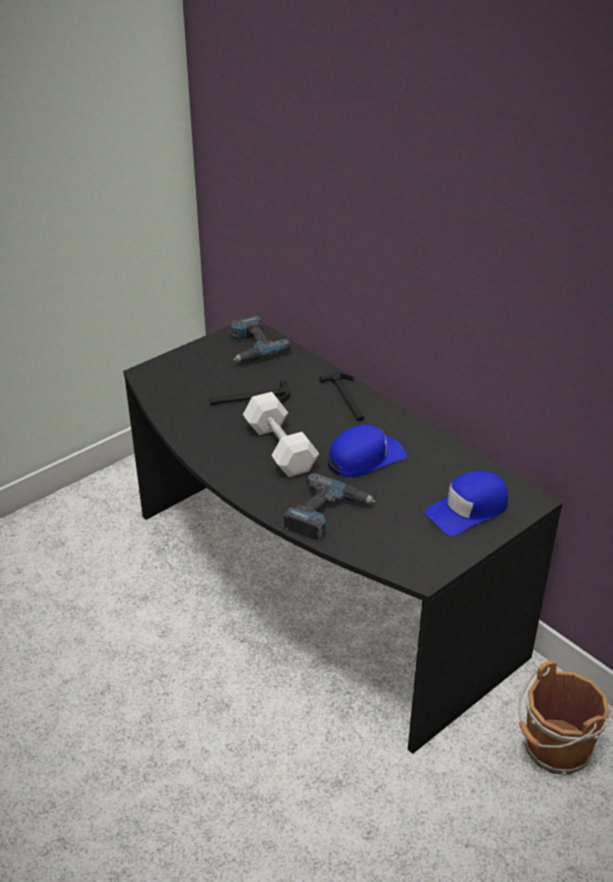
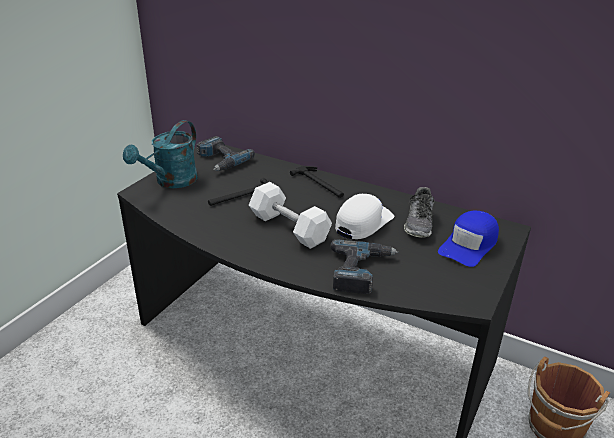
camera: 20 degrees left, 5 degrees down
(184, 367) = (171, 182): none -> turquoise watering can
(365, 458) = (363, 222): blue cap -> white cap
(429, 472) = (419, 223): none -> shoe

